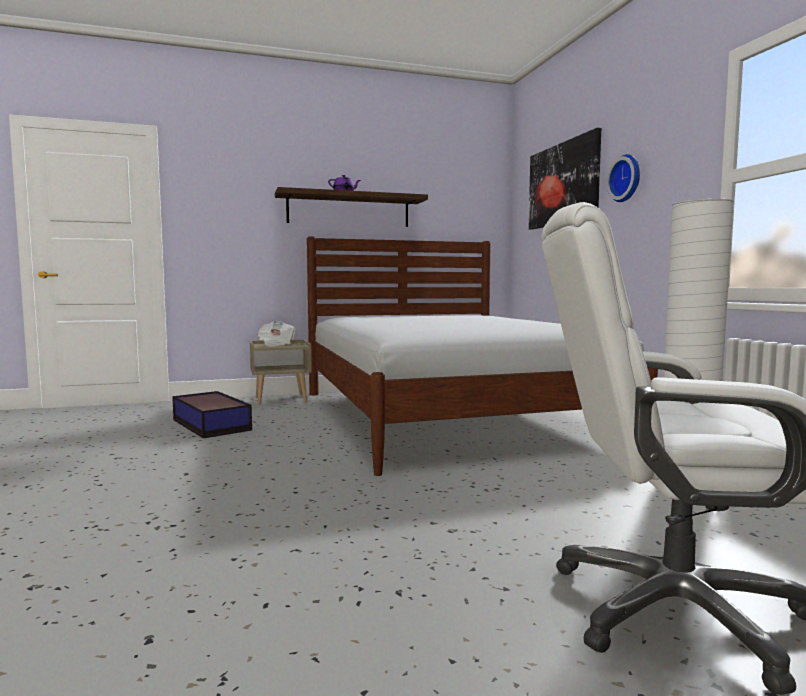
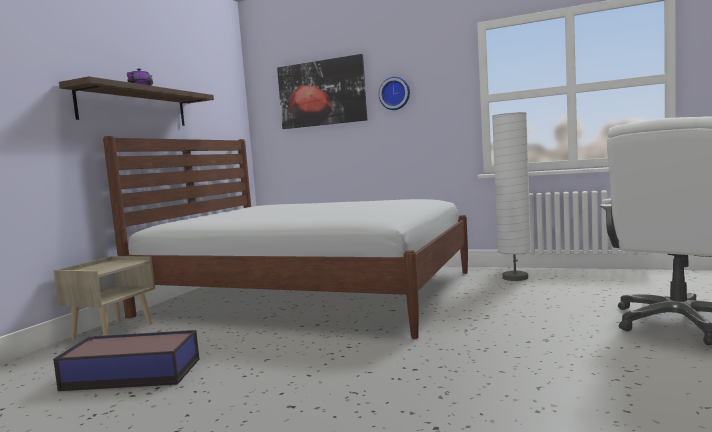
camera: 50 degrees left, 0 degrees up
(276, 344) = (98, 267): newspaper -> none

